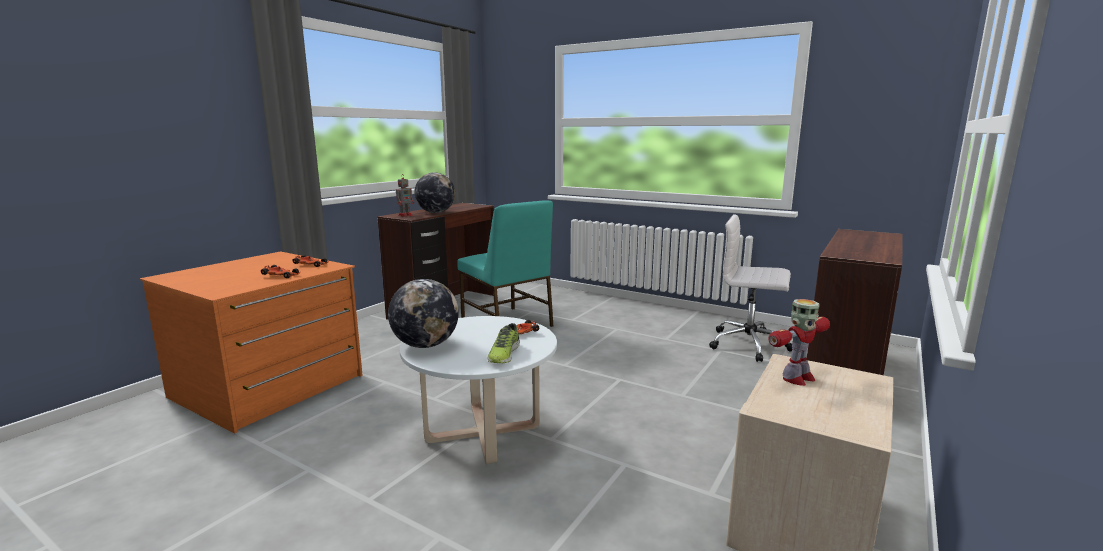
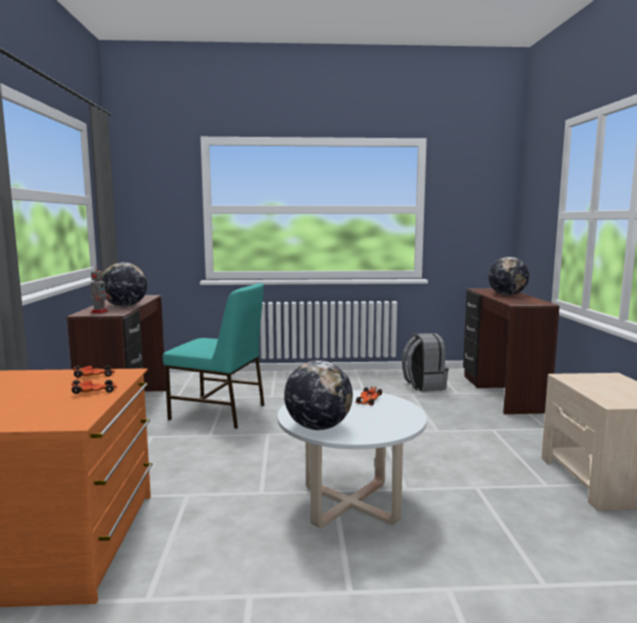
camera: 35 degrees left, 5 degrees down
(503, 354) = (393, 417): shoe -> none
(750, 344) = (423, 386): white office chair -> grey backpack
(797, 378) = (588, 384): toy robot -> none
(866, 242) = (507, 295): none -> globe

